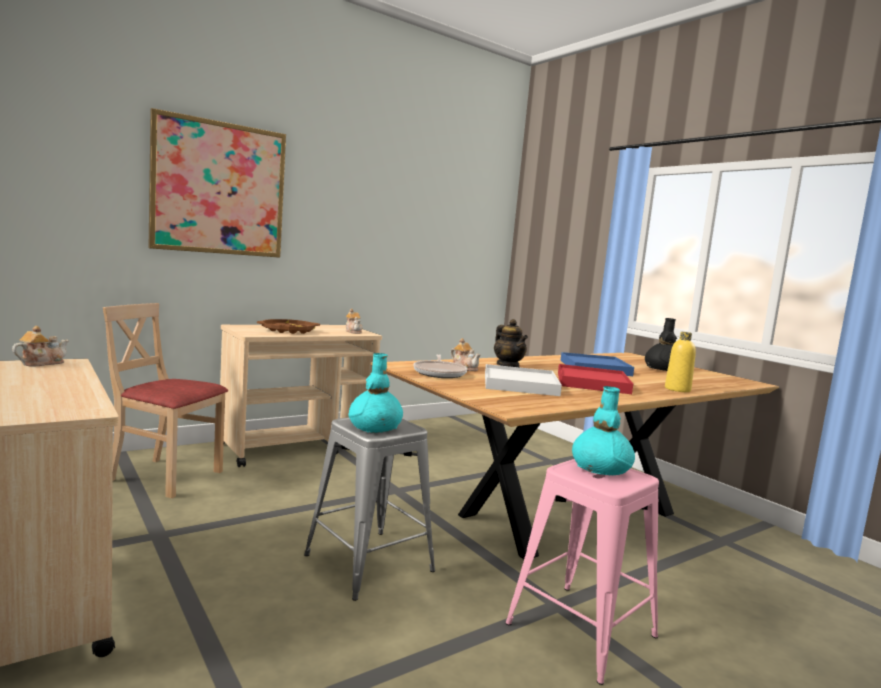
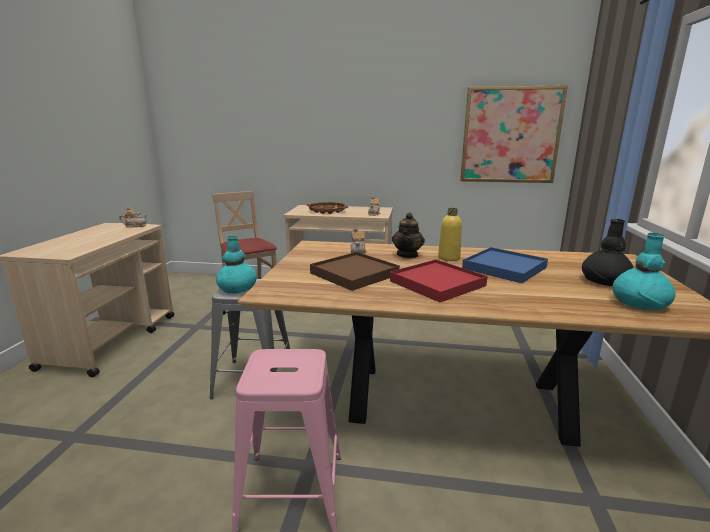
camera: 45 degrees right, 10 degrees up
(219, 188) = (295, 112): picture -> picture (510, 135)
(440, 373) = (321, 255): frying pan -> none
(520, 384) = (354, 274): white tray -> brown tray
(600, 469) = (291, 364): turquoise vase -> turquoise vase (639, 303)
(677, 389) = (528, 308): yellow bottle -> yellow bottle (449, 258)

